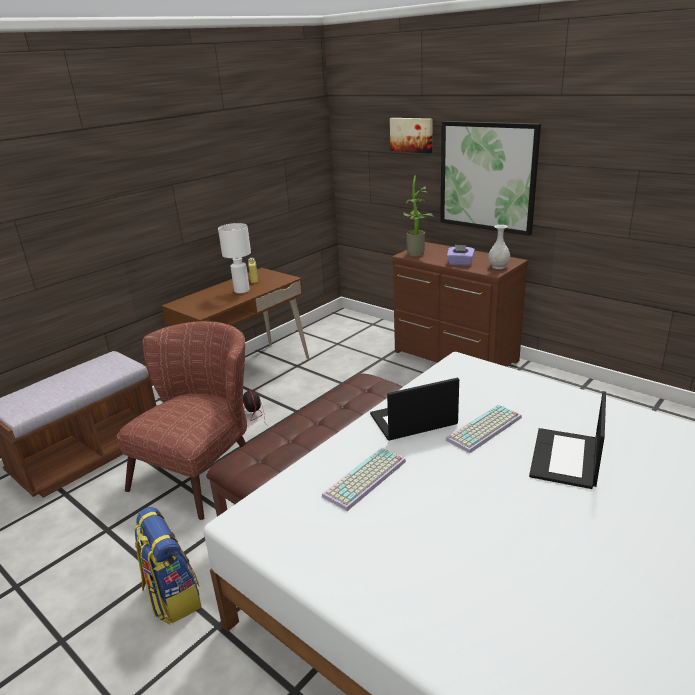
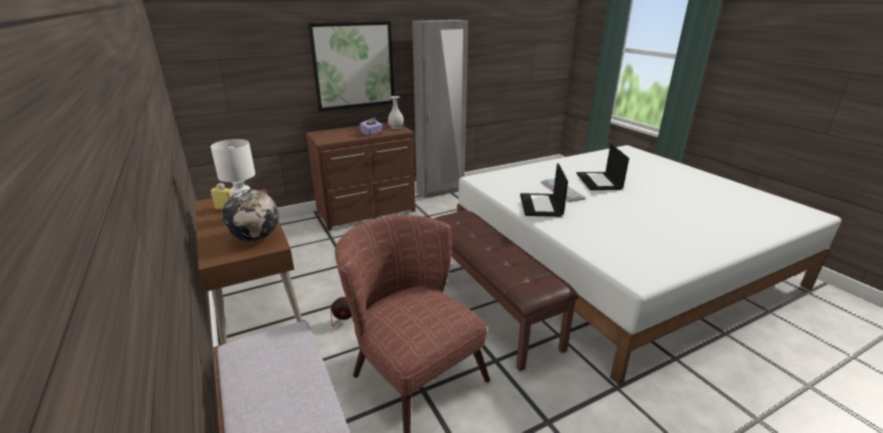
camera: 70 degrees left, 0 degrees up
(172, 596) = (580, 413): backpack -> none
(211, 304) = (255, 238): none -> globe
(365, 480) = (602, 231): keyboard -> none
(412, 135) = (274, 38): picture -> none
(418, 254) = (330, 138): potted plant -> none
(566, 459) = (599, 181): laptop -> laptop turned 45 degrees clockwise
(570, 383) = (440, 191): none -> grey wardrobe

